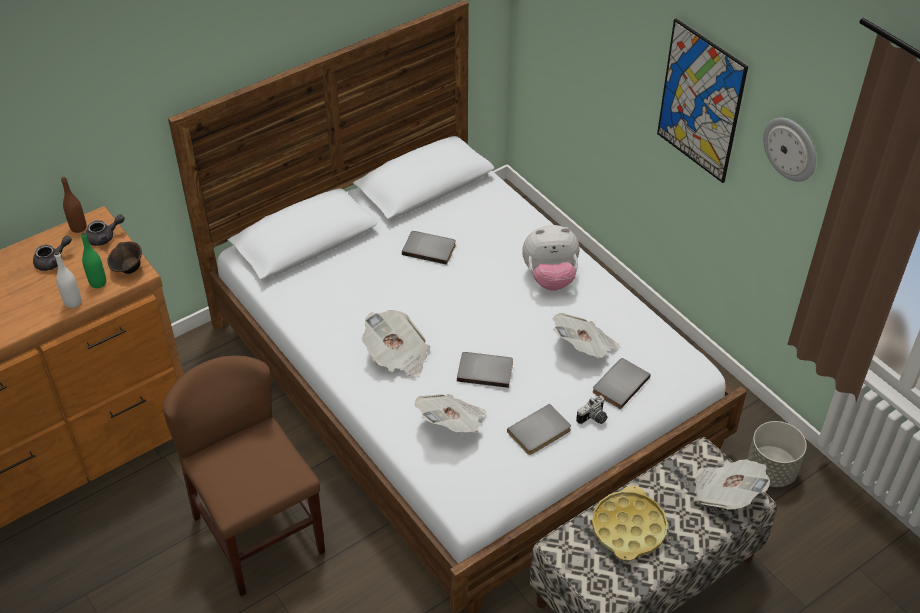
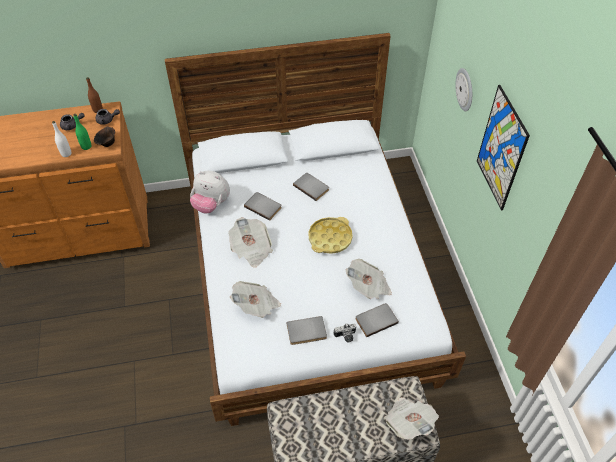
camera: 25 degrees right, 5 degrees up
(259, 534) = (145, 323): brown chair -> none
(485, 370) = (297, 278): grey book -> grey book (263, 206)
(550, 278) = (374, 232): plush toy -> plush toy (211, 204)
(628, 528) = (331, 418): yellow tray -> yellow tray (330, 238)
(771, 470) = (473, 412): grey planter -> none
(791, 148) = (540, 205): wall clock -> wall clock (465, 89)

